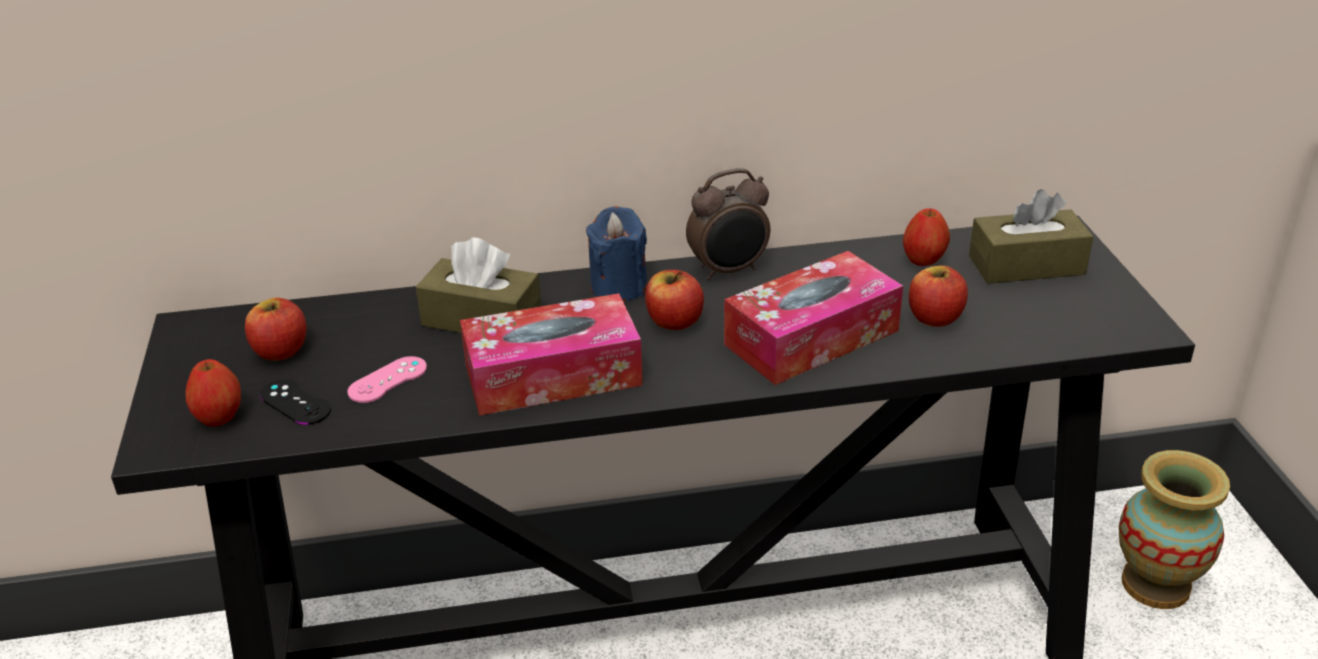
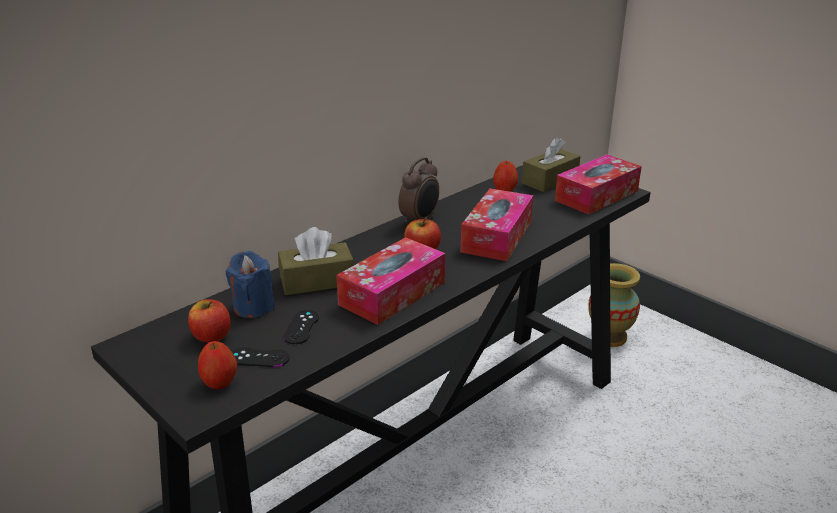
camera: 35 degrees left, 5 degrees down
(387, 380) = (301, 327): pink game controller -> black game controller
(618, 287) = (373, 244): blue candle -> blue candle (253, 307)
(934, 318) = (539, 212): apple -> none
(1076, 320) = (596, 195): none -> tissue box

